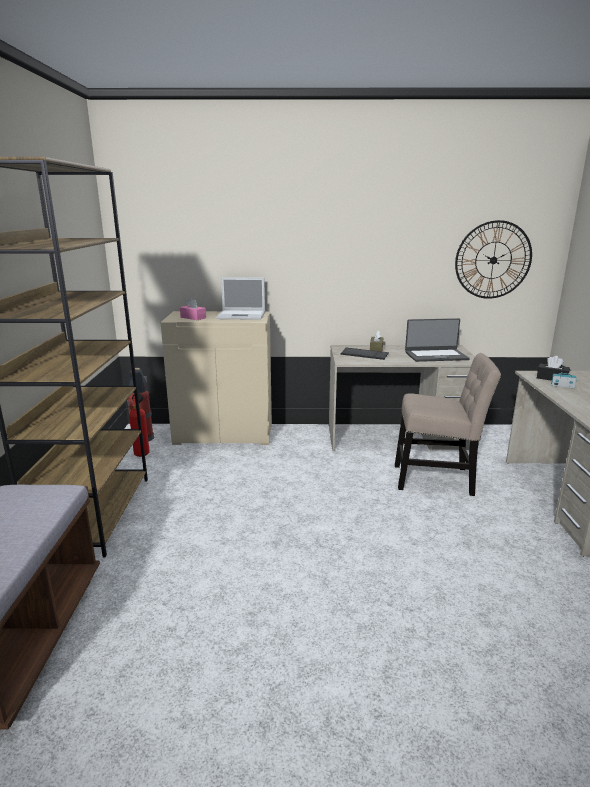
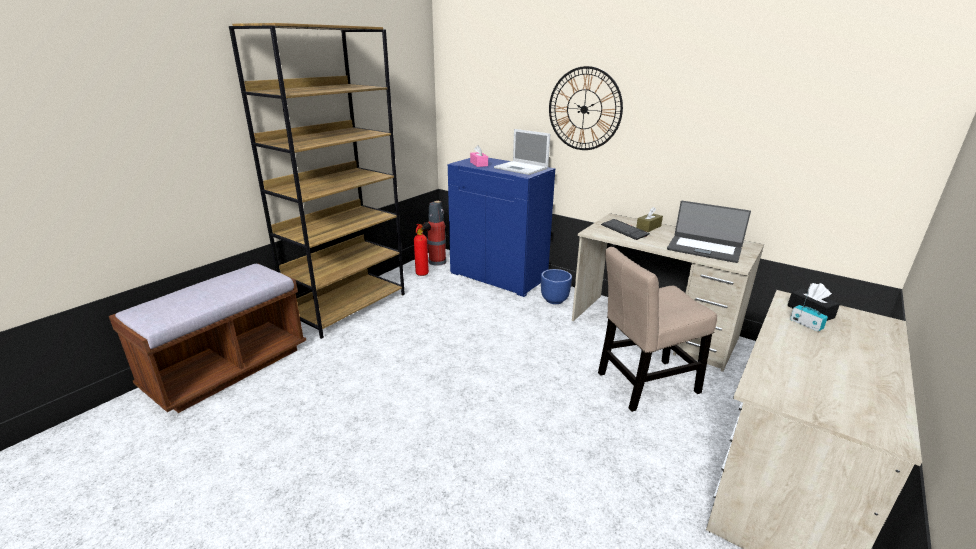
camera: 35 degrees right, 5 degrees up
(224, 434) = (499, 276): beige cabinet -> blue cabinet
(298, 439) = (555, 300): none -> blue planter
(437, 479) = (643, 384): beige chair -> beige chair turned 120 degrees clockwise
(493, 260) = (826, 142): wall clock -> wall clock (584, 109)

